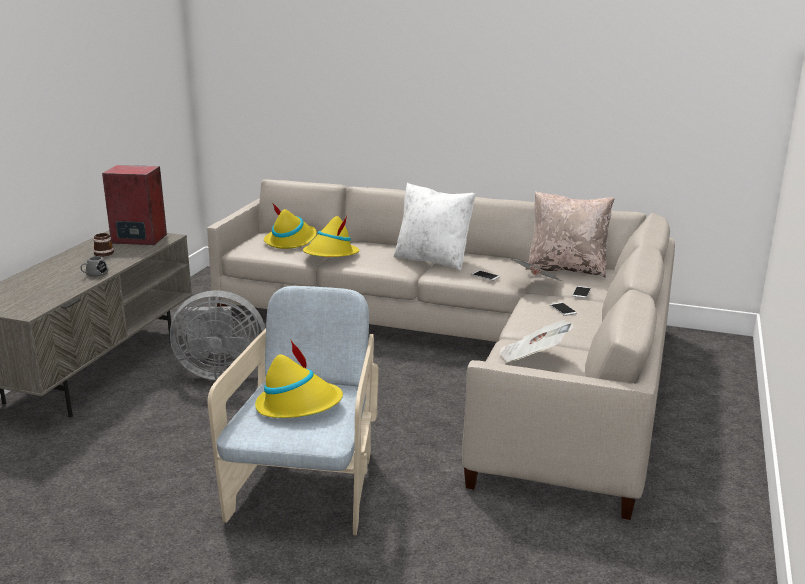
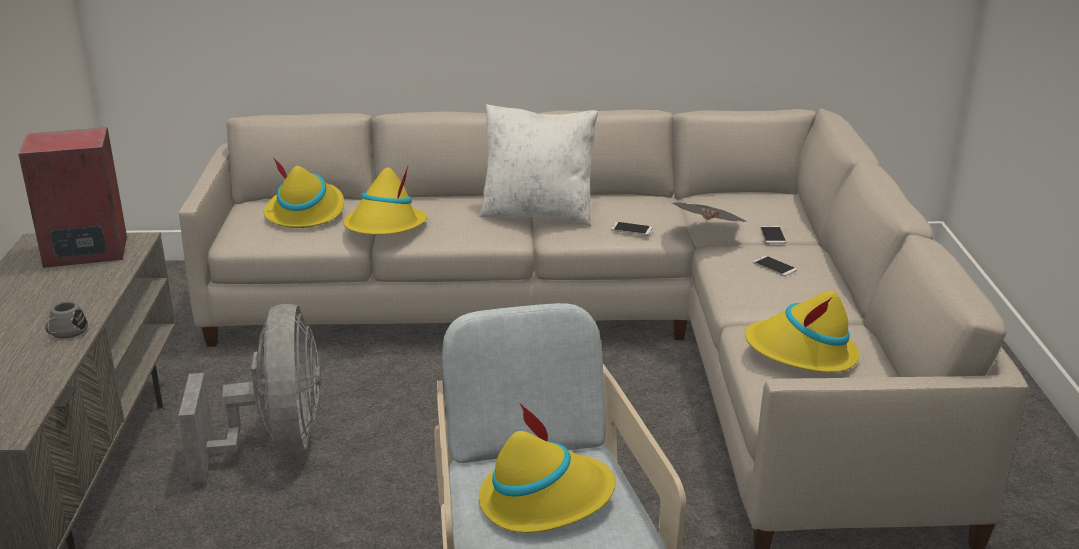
camera: 20 degrees left, 5 degrees up
(105, 252) = (48, 287): mug -> none
(220, 372) = (276, 444): grey fan -> grey fan turned 75 degrees counterclockwise
(532, 358) = (801, 353): newspaper -> yellow hat
(567, 269) = (726, 201): beige pillow -> none

